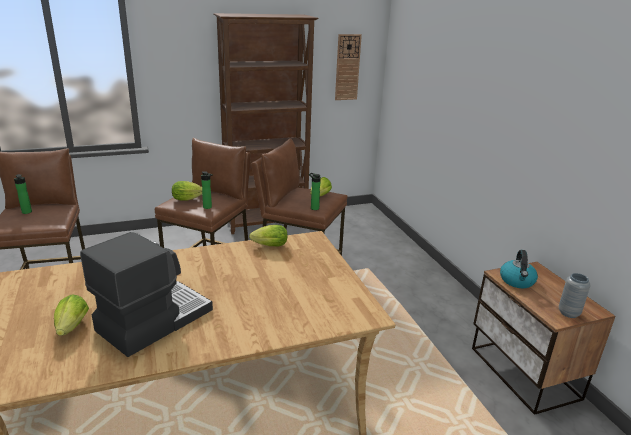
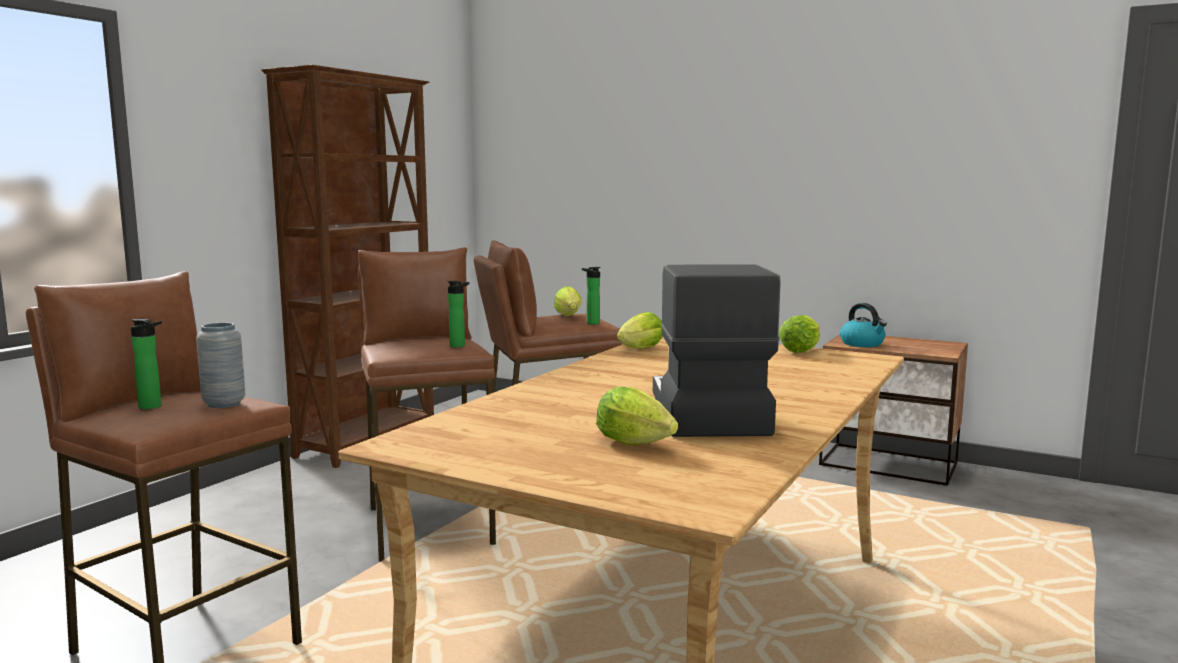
camera: 40 degrees left, 15 degrees down
(188, 199) = (406, 346): lettuce -> lettuce (802, 350)
(347, 67) = (433, 170): wall clock -> none
(568, 313) = (941, 349): grey vase -> grey vase (224, 404)

